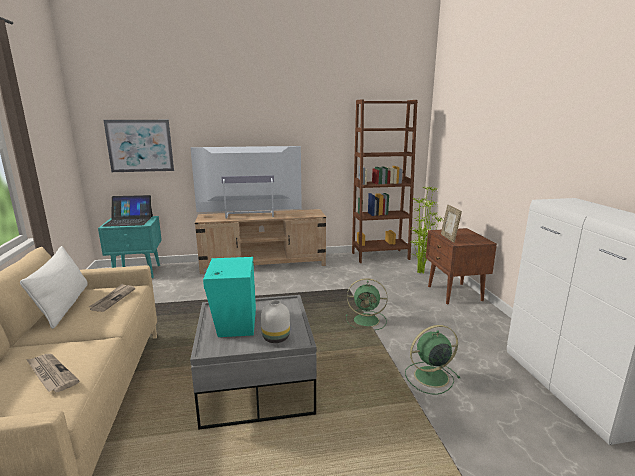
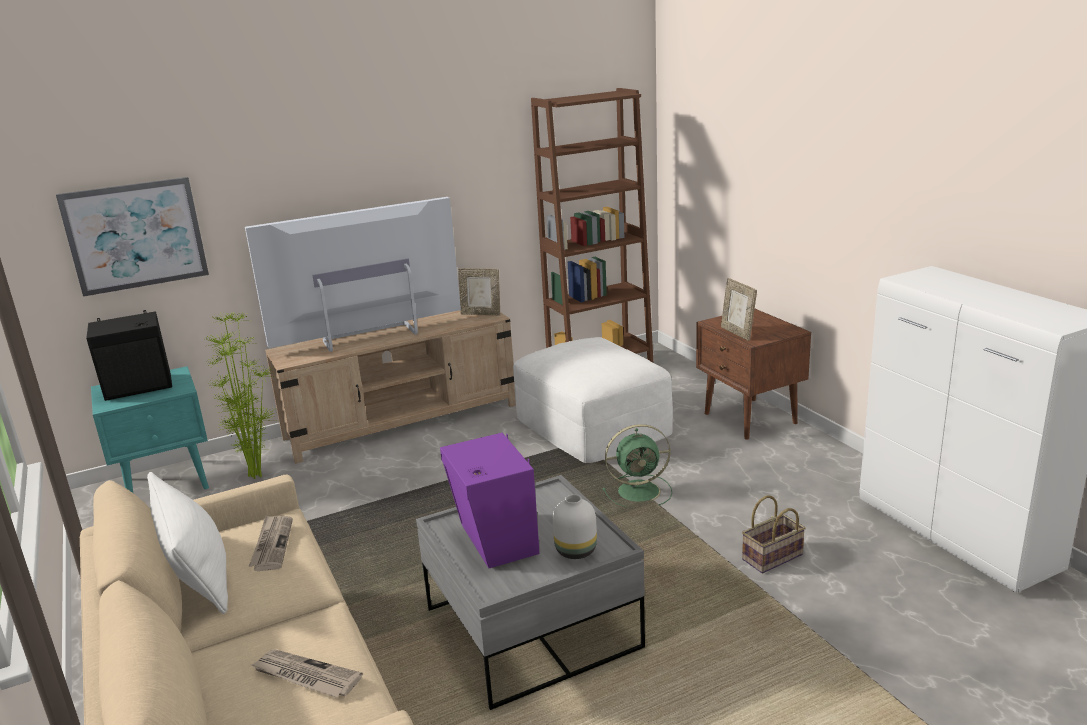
camera: 15 degrees left, 5 degrees up
(129, 221) = (140, 388): laptop -> black speaker
(234, 323) = (495, 541): turquoise speaker -> purple speaker
(313, 212) = (481, 313): none -> picture frame
(360, 281) = (593, 425): none -> white ottoman
(421, 272) = (682, 389): potted plant -> potted plant (257, 475)
(429, 377) = (772, 558): green fan -> basket

